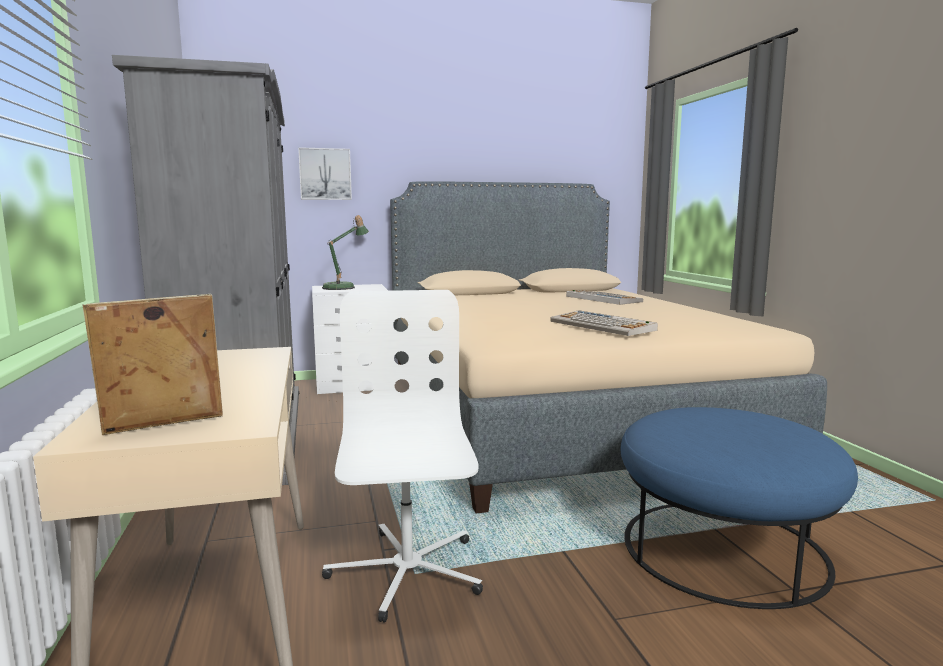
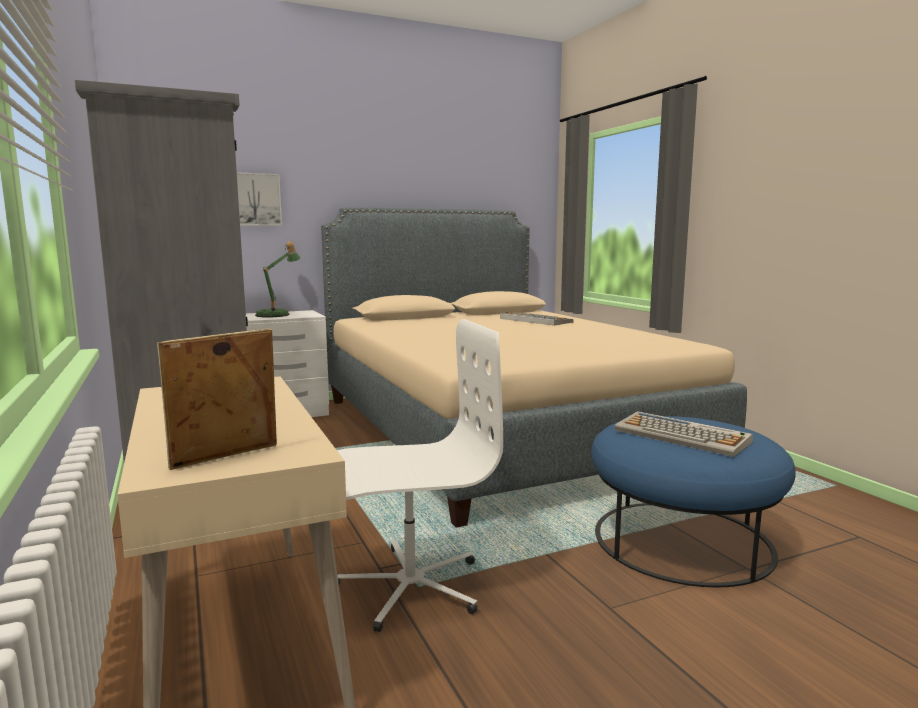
camera: 10 degrees left, 0 degrees up
(406, 571) = (409, 586): white office chair -> white office chair turned 90 degrees clockwise
(603, 326) = (554, 346): keyboard -> keyboard (682, 436)

